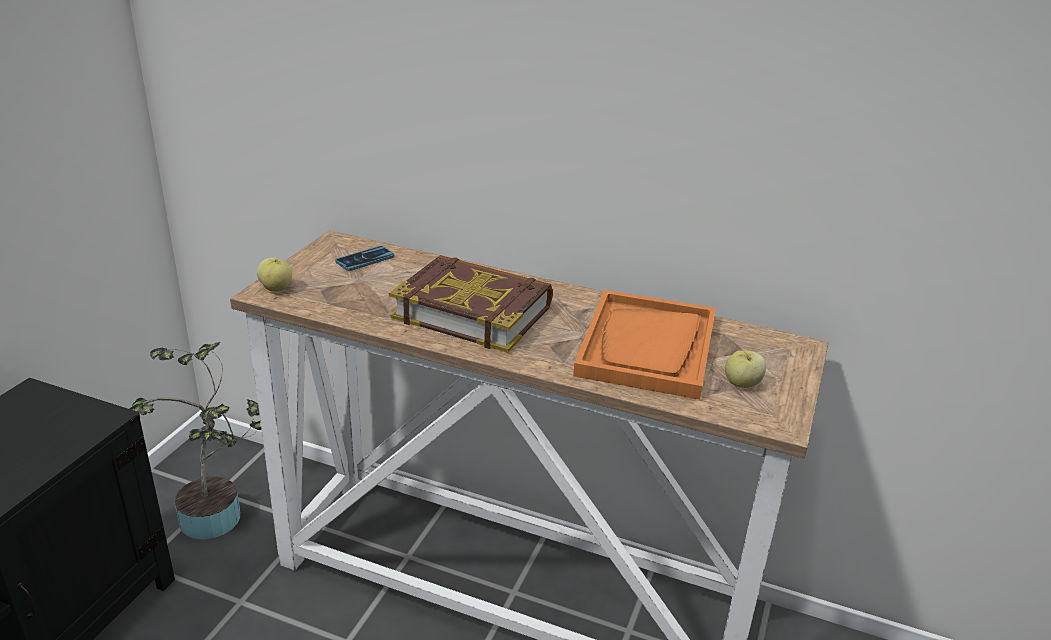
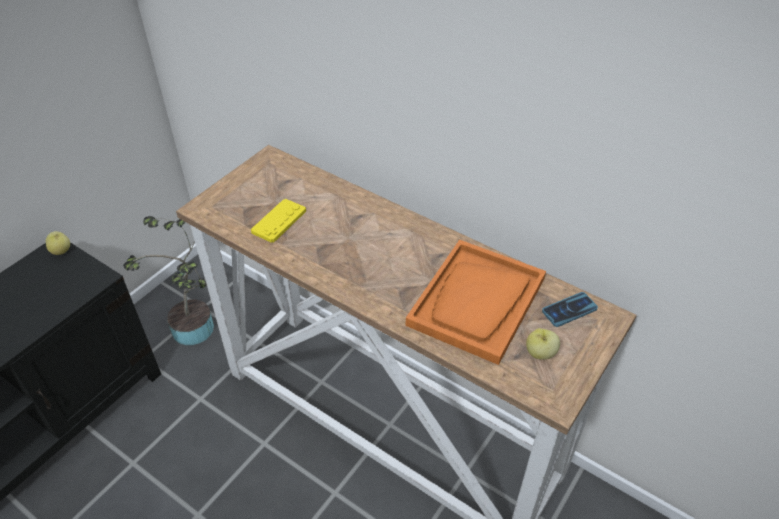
camera: 15 degrees right, 15 degrees up
(276, 288) = (211, 204): apple -> apple (61, 250)
(365, 259) = (286, 180): phone -> phone (569, 310)
(372, 297) = (279, 221): none -> yellow game controller
(473, 311) = (350, 246): book -> none

